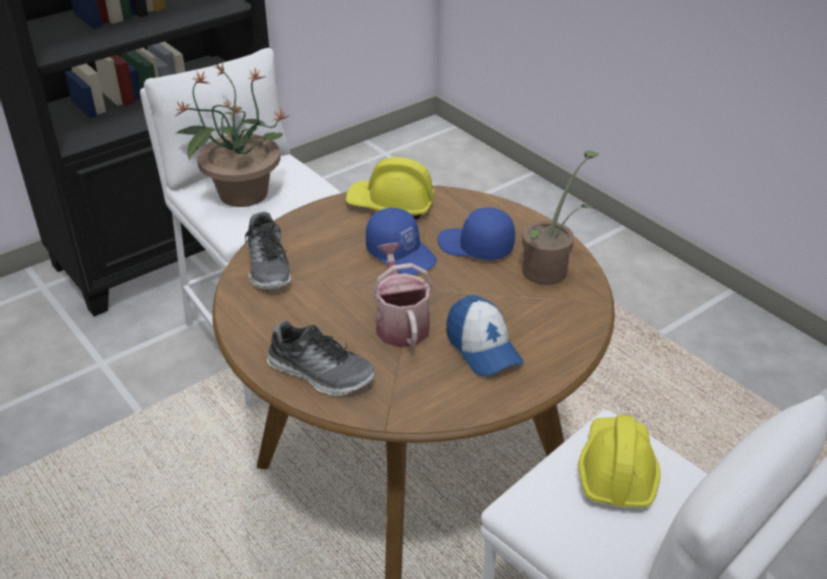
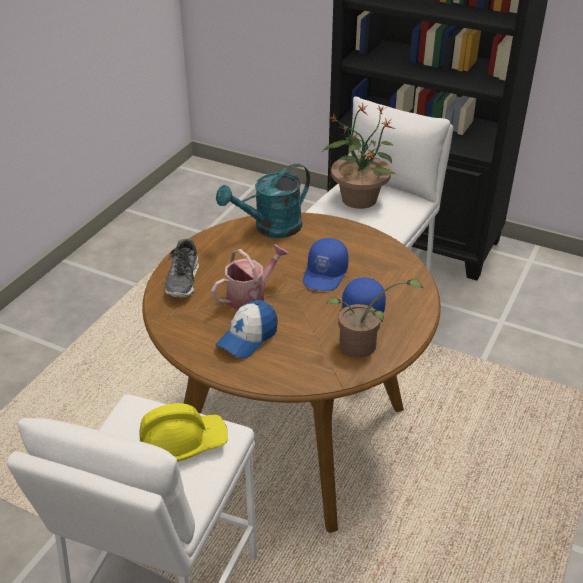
camera: 65 degrees right, 0 degrees up
(269, 267) = (270, 228): shoe -> turquoise watering can
(391, 205) = (379, 253): yellow hard hat -> none

